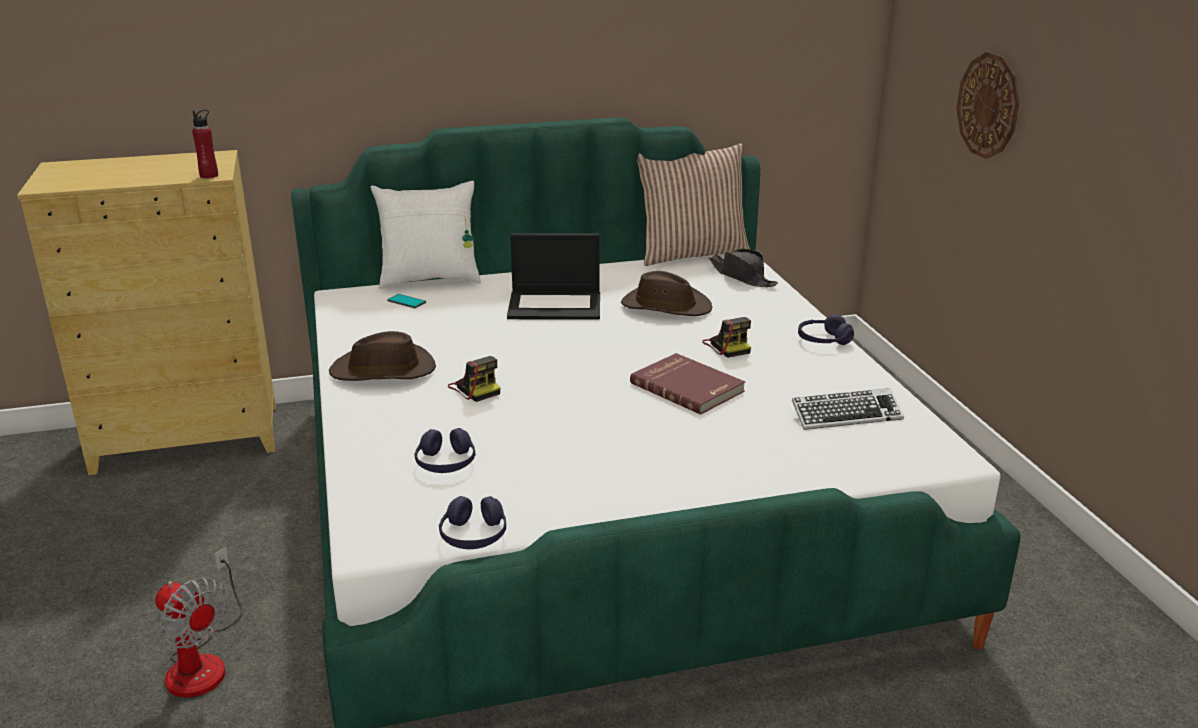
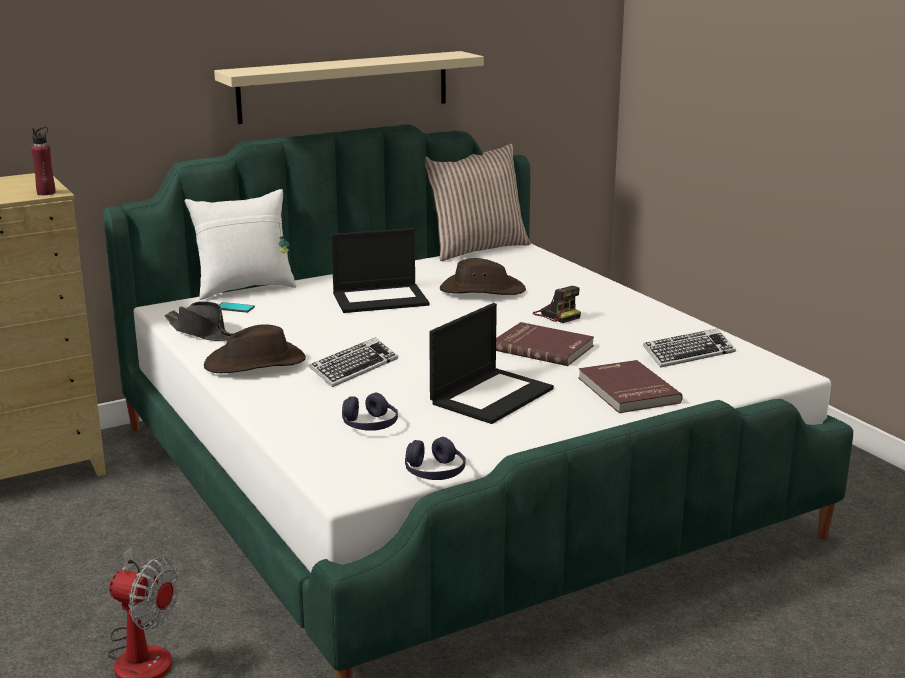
camera: 15 degrees left, 5 degrees down
(475, 388) = (354, 368): camera -> keyboard
(555, 74) = (345, 86): none -> beige shelf
(595, 442) = (491, 395): none -> laptop
(742, 277) = (534, 262): black hat -> black hat (202, 332)
(747, 456) = (626, 390): none -> red book
(823, 340) = (635, 303): purple headphones -> none
(988, 105) = (735, 93): wall clock -> none

